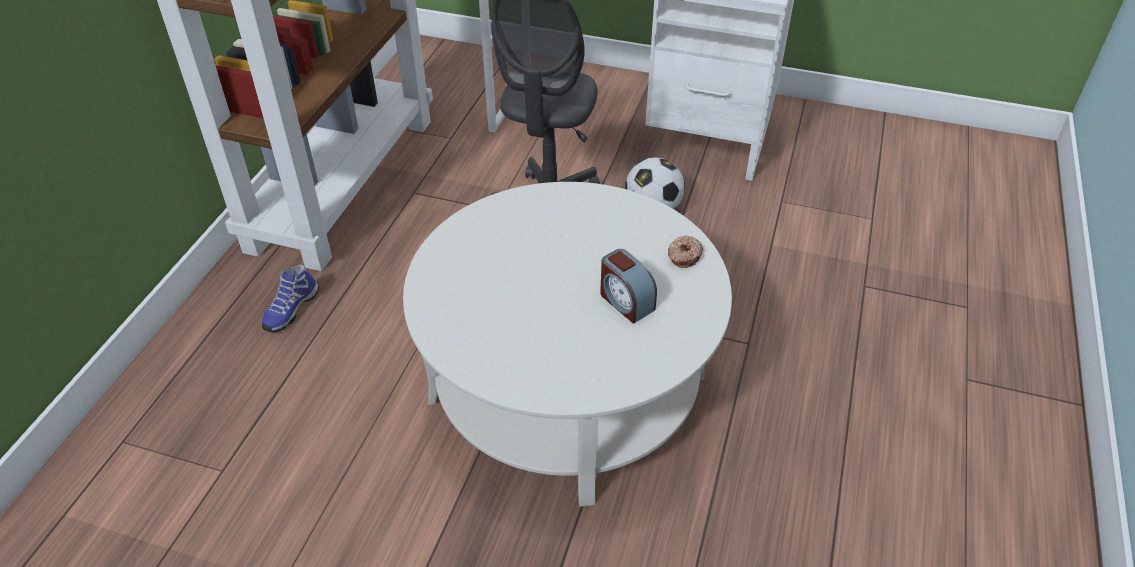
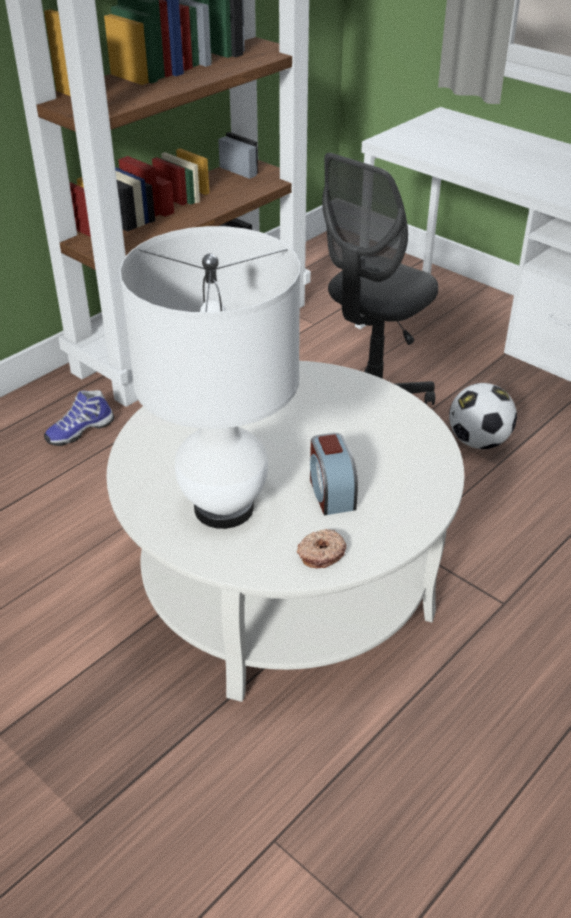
camera: 25 degrees right, 5 degrees down
(547, 346) = (224, 508): none -> white table lamp
(683, 256) = (423, 468): donut -> donut (321, 553)

